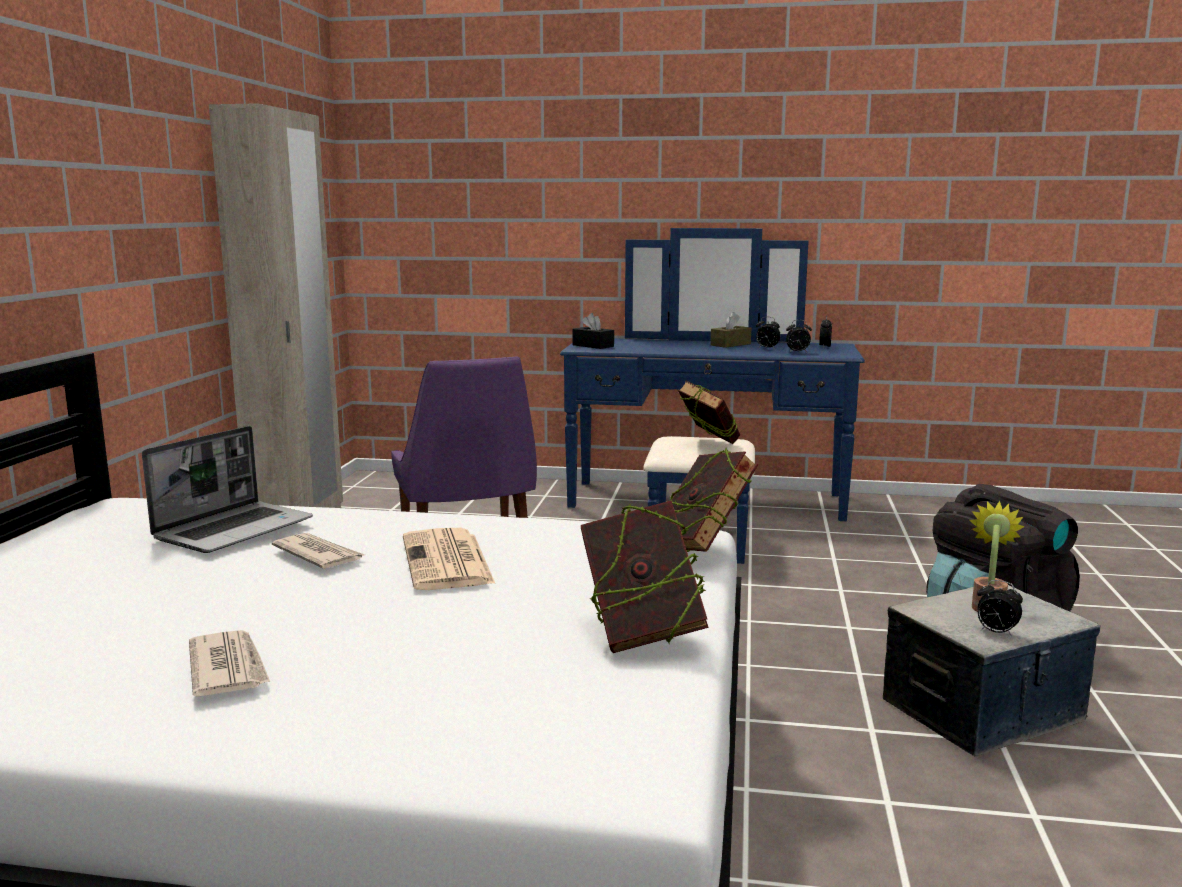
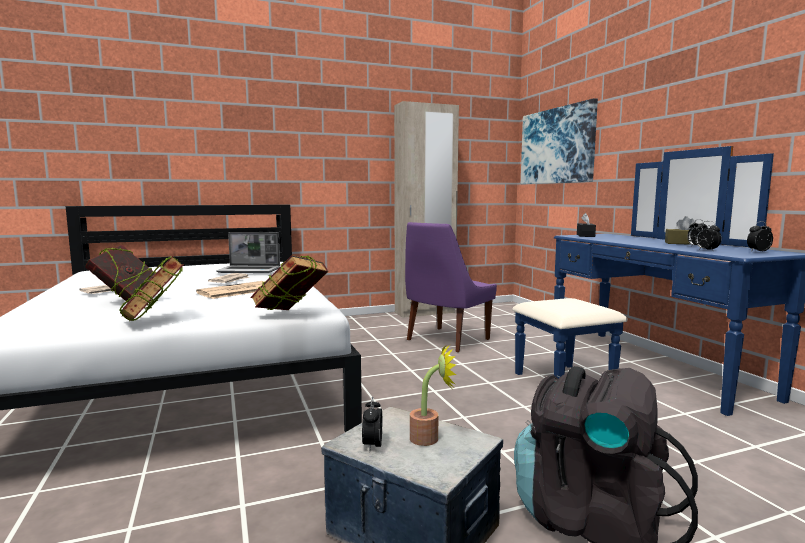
camera: 60 degrees right, 5 degrees down
(450, 199) = (557, 146): none -> picture
(708, 444) = (569, 304): book -> book (128, 302)

